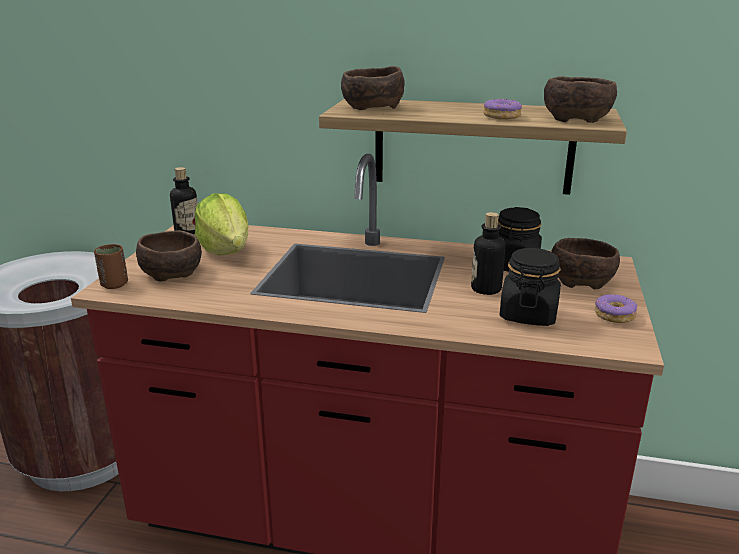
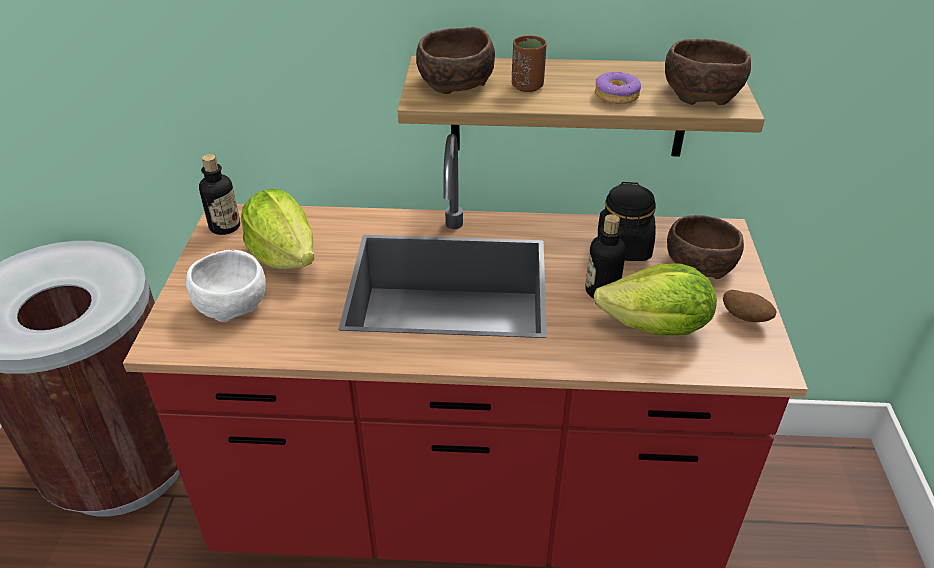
camera: 10 degrees left, 15 degrees up
(114, 284) = (169, 333): brown cup -> brown cup (527, 86)
(173, 271) = (232, 301): brown bowl -> white bowl
(528, 314) = (656, 328): black jar -> lettuce
(614, 315) = (745, 318): donut -> potato

